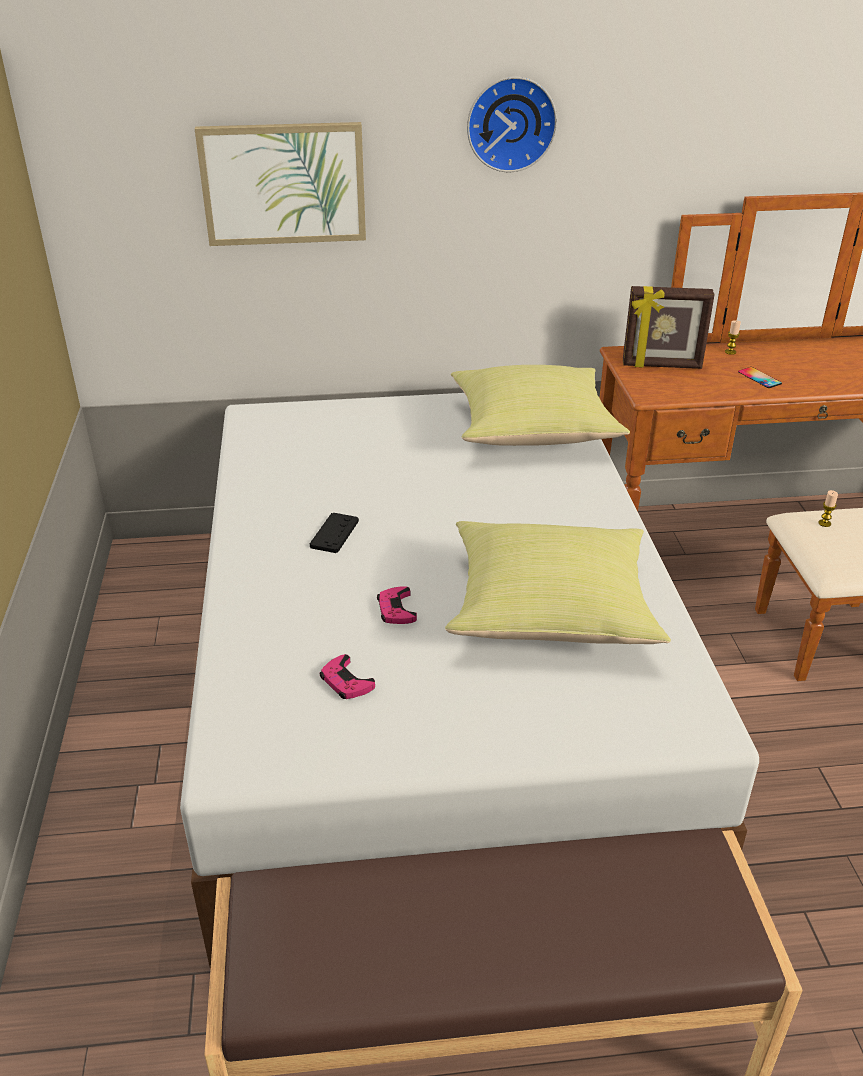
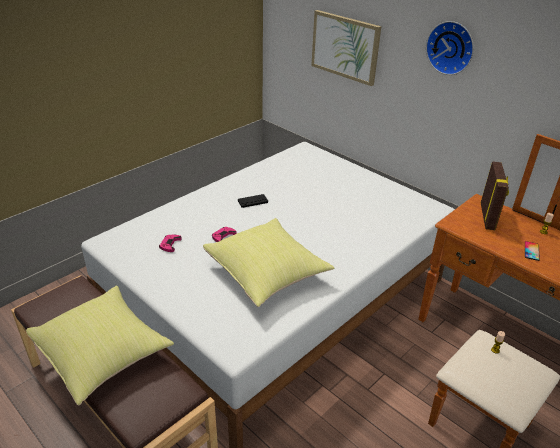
camera: 50 degrees right, 0 degrees up
(533, 431) = (396, 213): yellow pillow -> yellow pillow (103, 355)
(661, 366) = (488, 216): picture frame -> picture frame turned 135 degrees counterclockwise

